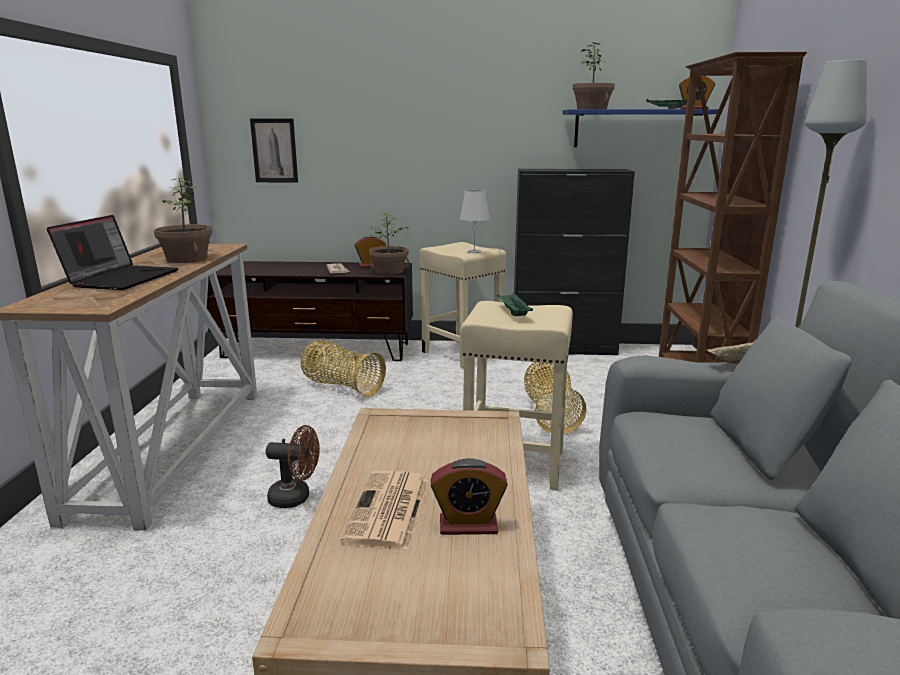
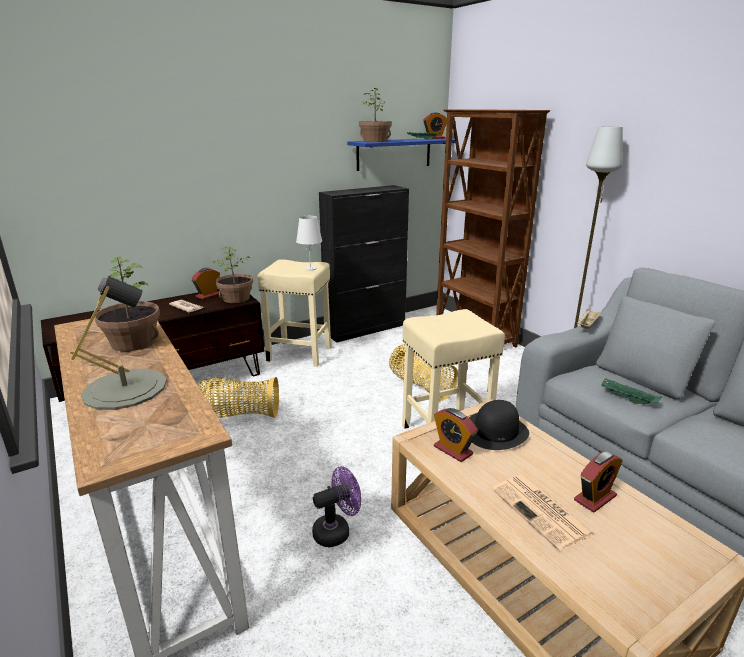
camera: 35 degrees left, 5 degrees up
(121, 278) = (125, 388): laptop -> grey table lamp
(274, 150) = (82, 195): picture -> none
(296, 498) = (337, 531): brown fan -> purple fan
(396, 436) = (453, 450): none -> alarm clock
(468, 436) = (496, 431): none -> black hat
(513, 313) = (448, 325): green tray -> green tray (627, 399)

